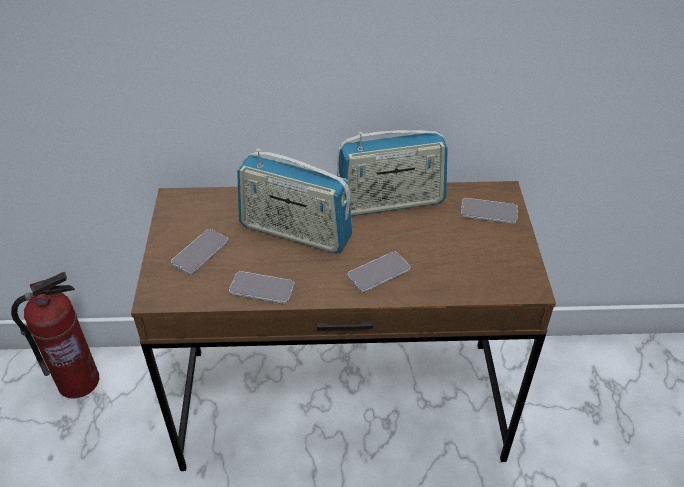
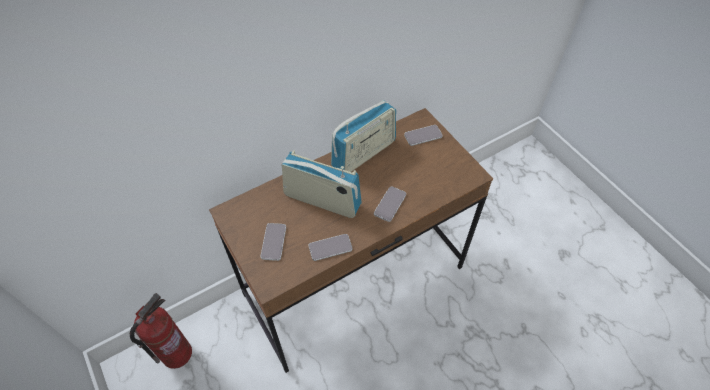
camera: 30 degrees left, 10 degrees up
(295, 232) = (322, 200): radio -> radio turned 150 degrees counterclockwise

